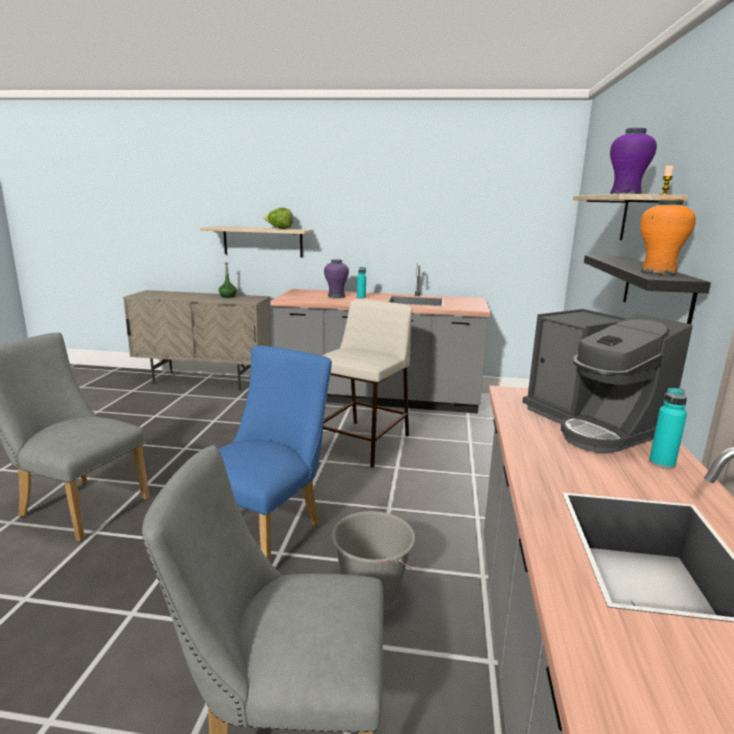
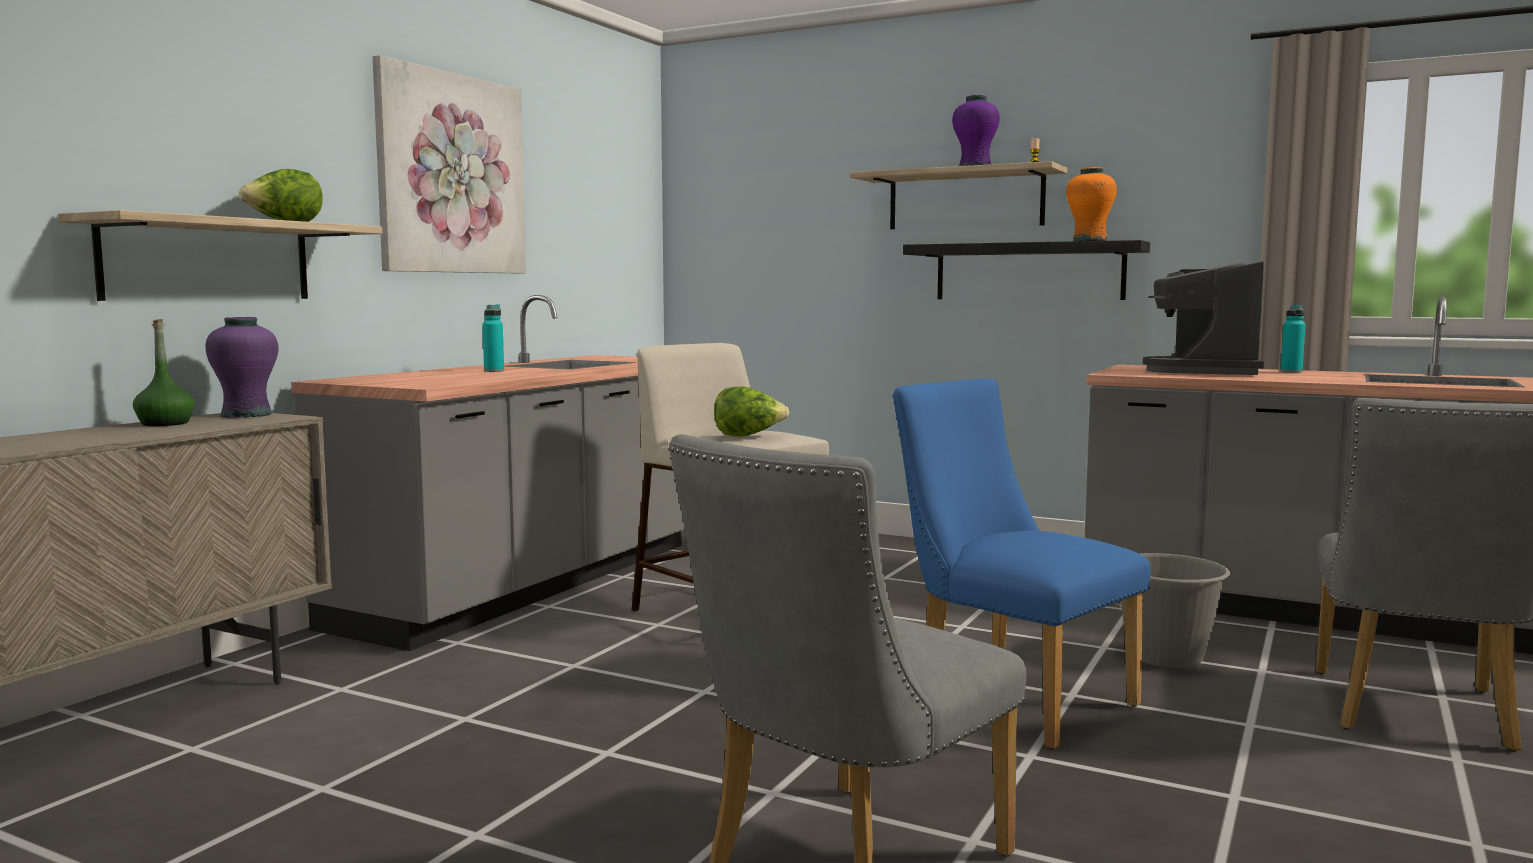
camera: 70 degrees left, 10 degrees down
(336, 296) = (456, 375): purple vase -> purple vase (247, 415)
(346, 355) = (748, 436): none -> lettuce
(386, 202) = (451, 174): none -> picture
(593, 425) = (1208, 371): coffee machine -> coffee machine turned 120 degrees clockwise

